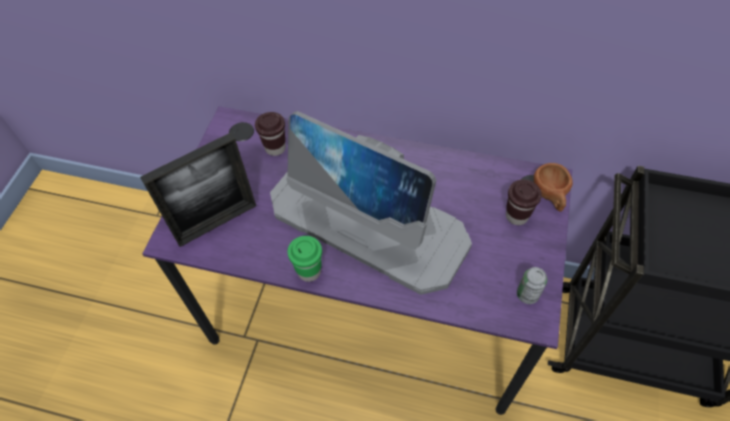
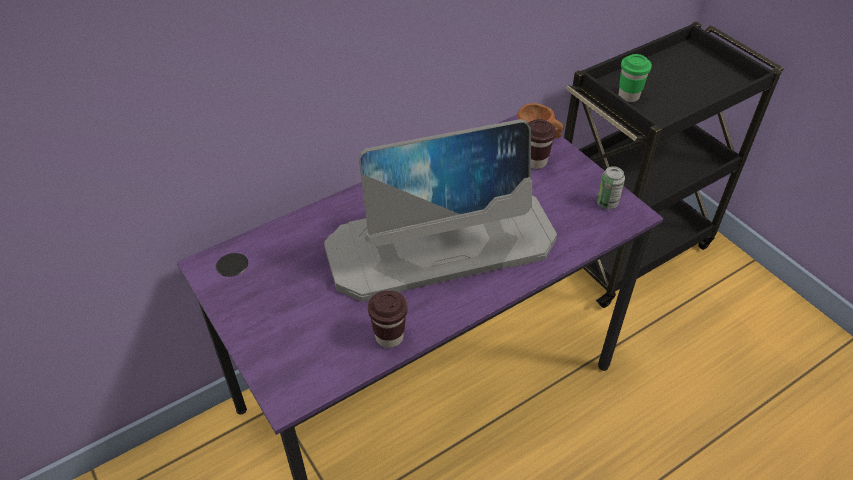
camera: 50 degrees left, 10 degrees down
(217, 223) = (314, 347): picture frame -> none
(275, 148) = (285, 253): brown cup -> brown cup (389, 337)
(309, 271) = (445, 314): green cup -> green cup (628, 96)

